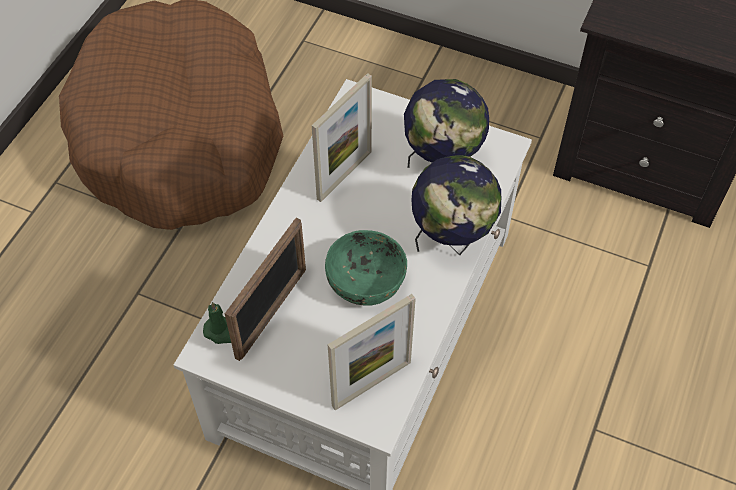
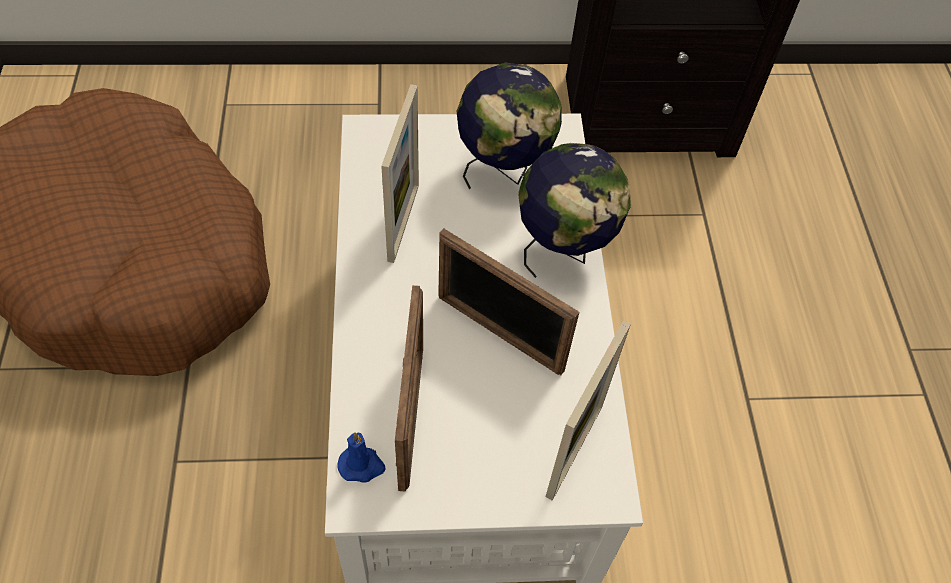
camera: 30 degrees left, 0 degrees up
(220, 332) = (362, 465): green candle -> blue candle
(366, 281) = (499, 333): green bowl -> picture frame

